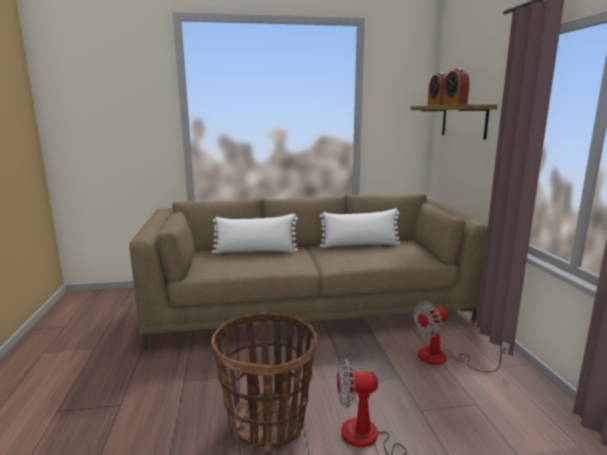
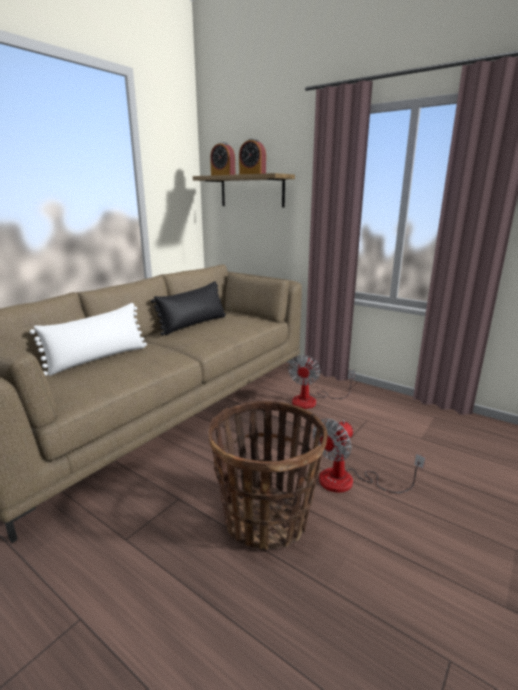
camera: 45 degrees left, 5 degrees up
(360, 245) = (193, 324): white pillow -> black pillow

